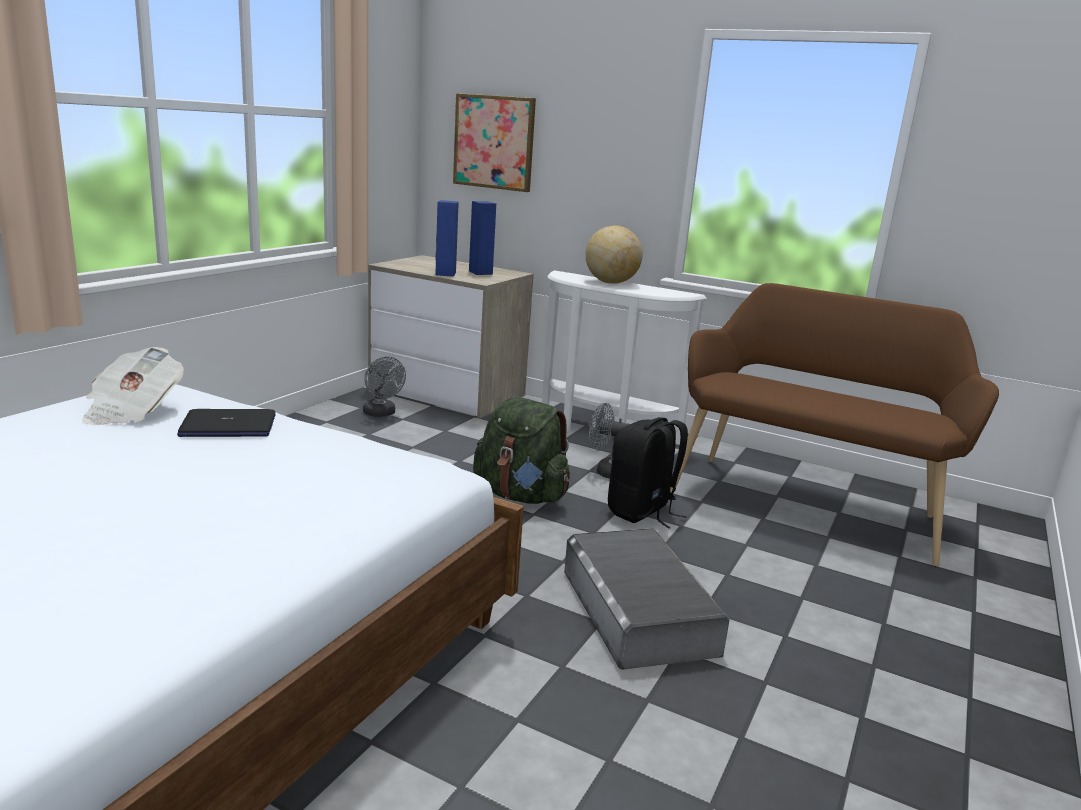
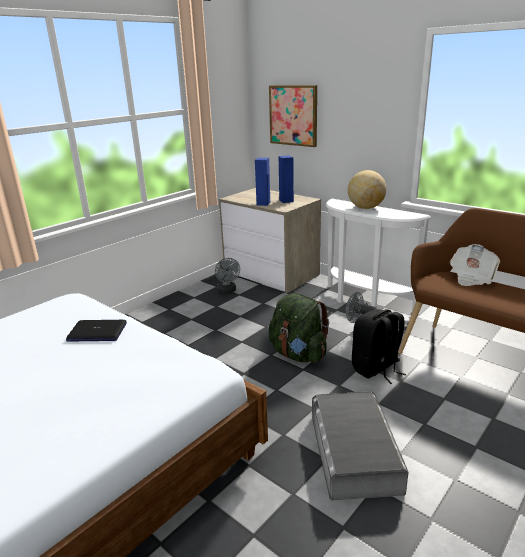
camera: 15 degrees right, 5 degrees up
(132, 411) = (50, 320): newspaper -> newspaper (471, 277)

